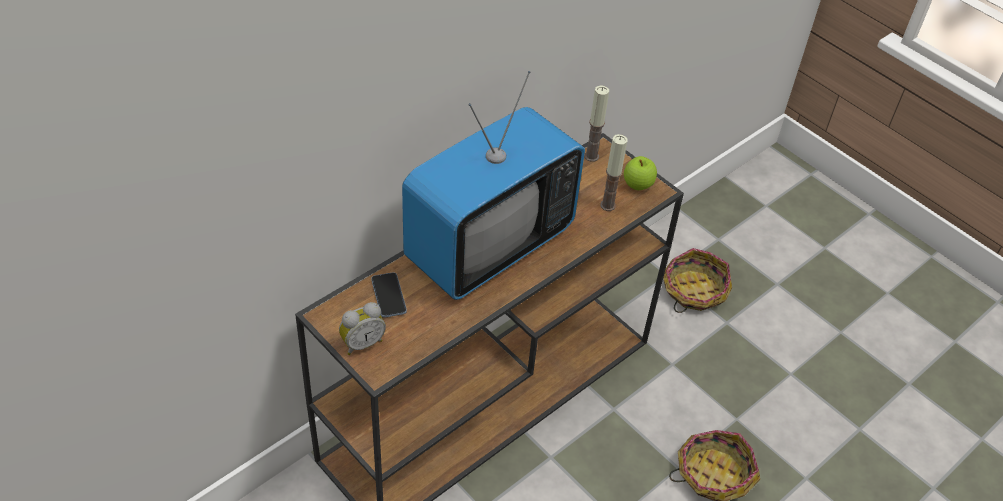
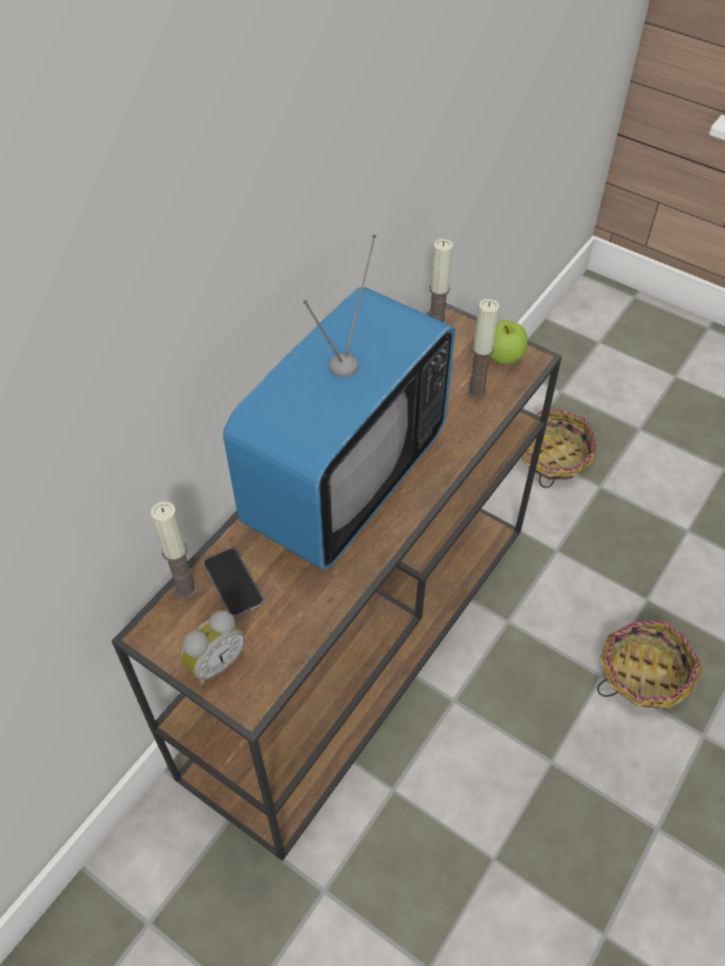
camera: 10 degrees left, 5 degrees up
(355, 292) = (186, 589): none -> candle

